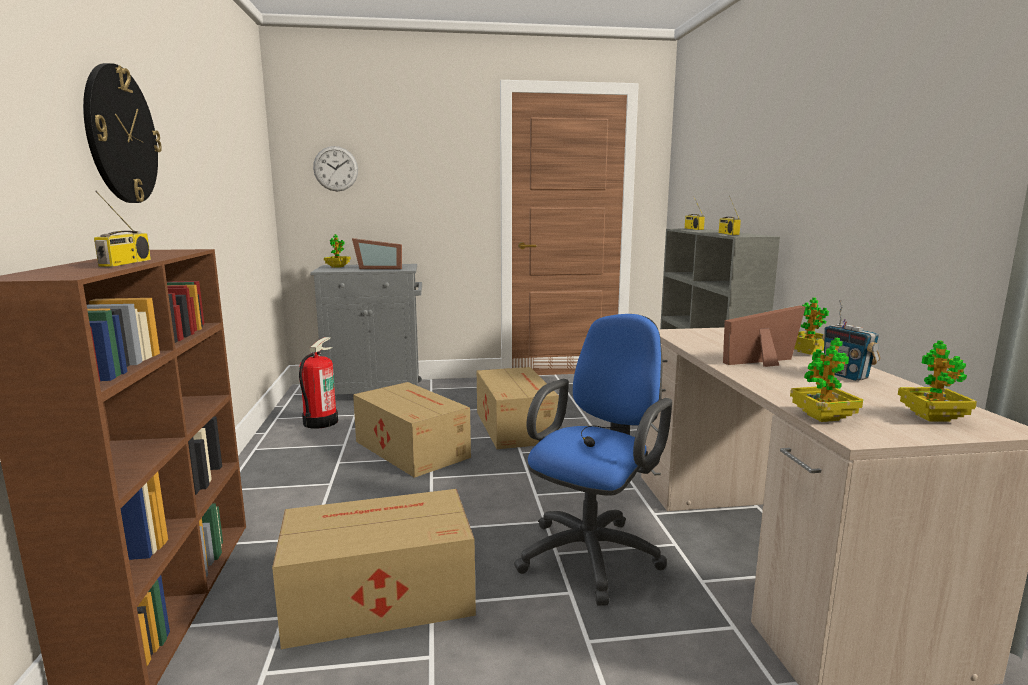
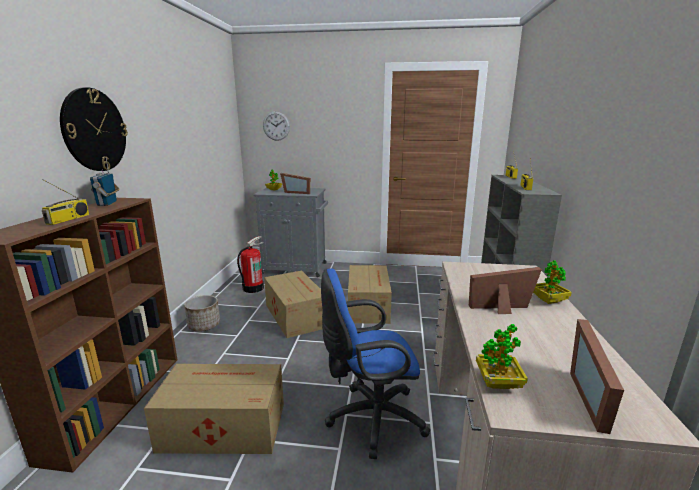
camera: 15 degrees right, 5 degrees up
(265, 477) = (204, 325): none -> planter
(593, 552) = (370, 419): blue office chair -> blue office chair turned 150 degrees counterclockwise
(845, 375) = (558, 333): radio -> radio (108, 203)
(932, 417) = (596, 399): potted plant -> picture frame

